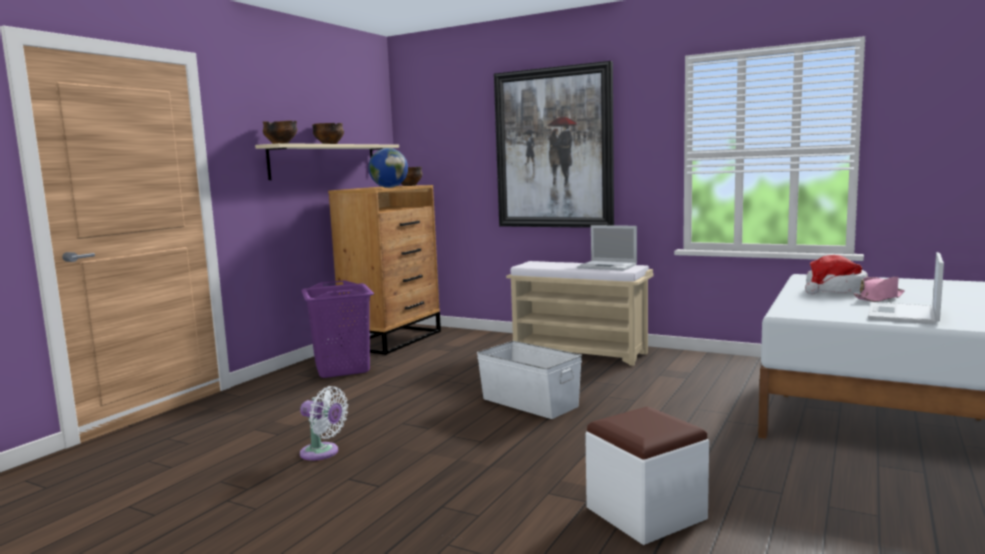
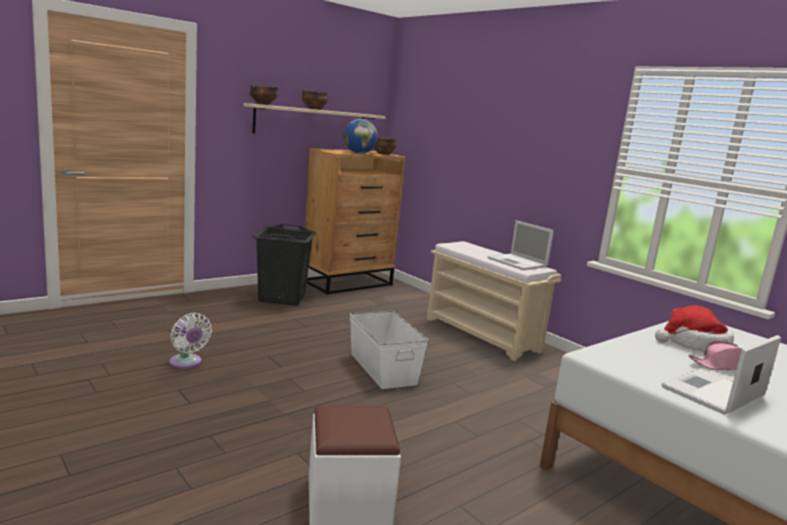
camera: 20 degrees right, 5 degrees up
(343, 369) = (282, 298): purple laundry basket -> black laundry basket
(553, 148) = (506, 141): picture -> none

